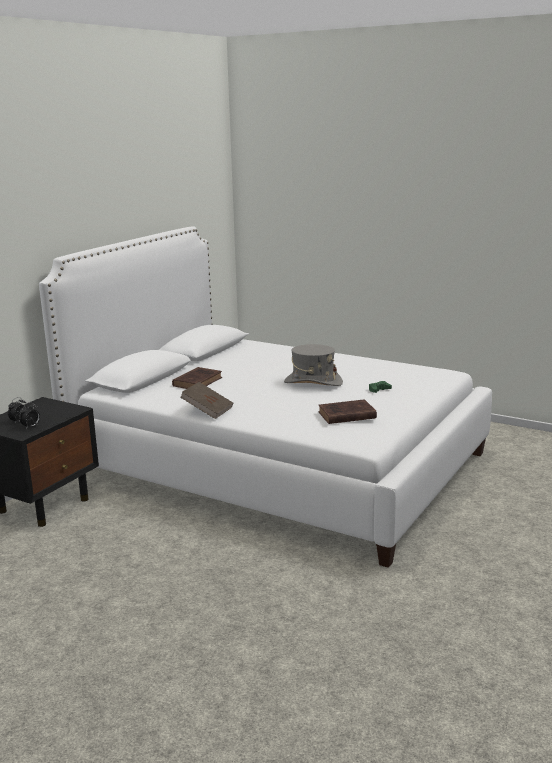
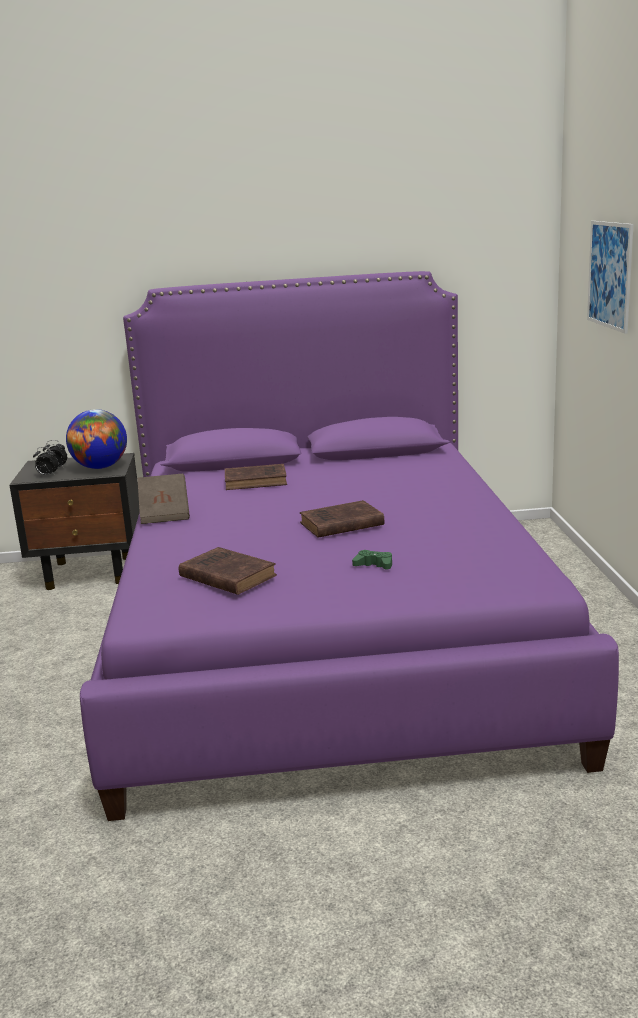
camera: 55 degrees right, 0 degrees up
(54, 410) = (100, 467): none -> globe
(277, 465) = (325, 635): white bed -> purple bed
(311, 219) = (610, 275): none -> picture
(313, 382) = (339, 524): grey hat -> brown book

